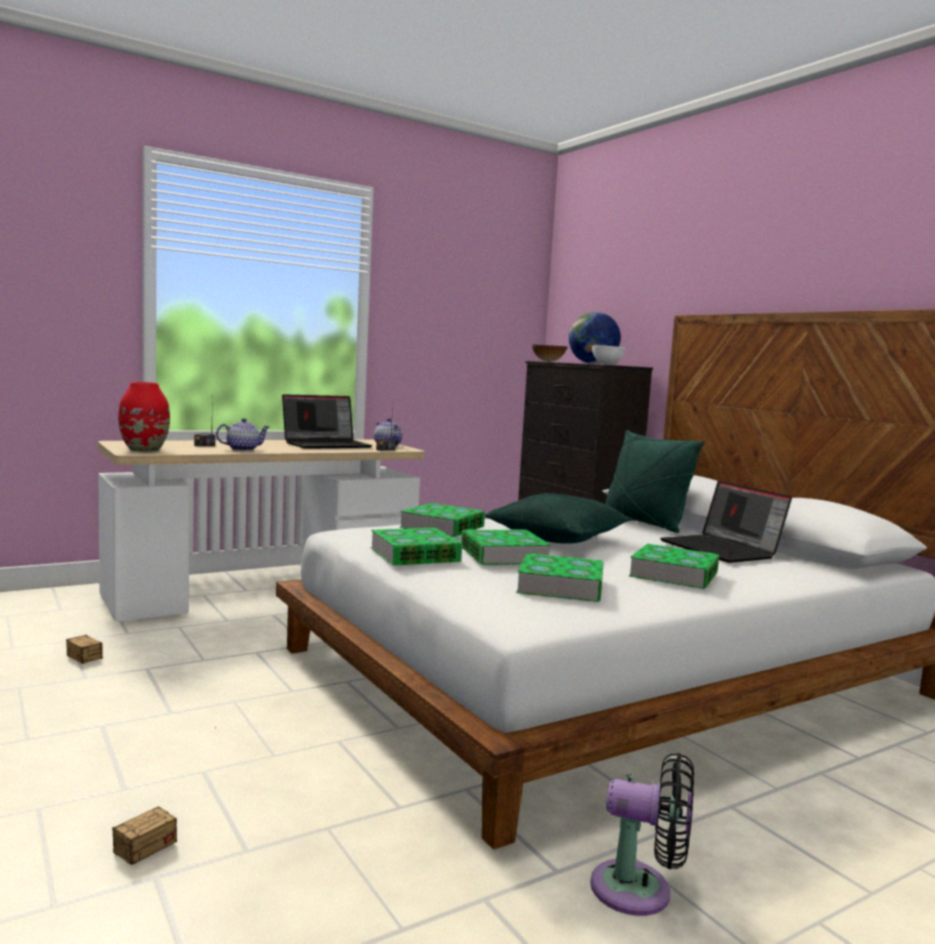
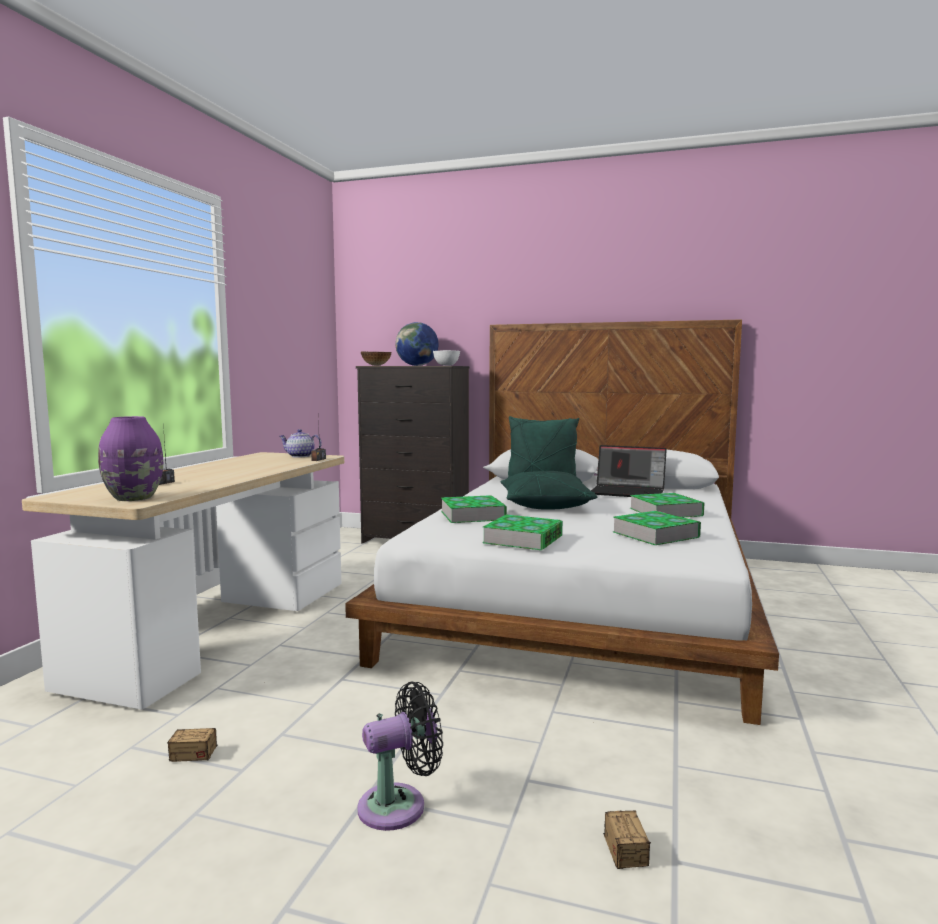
camera: 40 degrees left, 0 degrees up
(144, 450) = (134, 498): red vase -> purple vase
(243, 449) = (217, 480): teapot -> none
(327, 445) = (255, 463): laptop -> none
(503, 555) = (565, 524): book -> none
(640, 891) = (840, 707): black fan -> black fan (399, 805)

